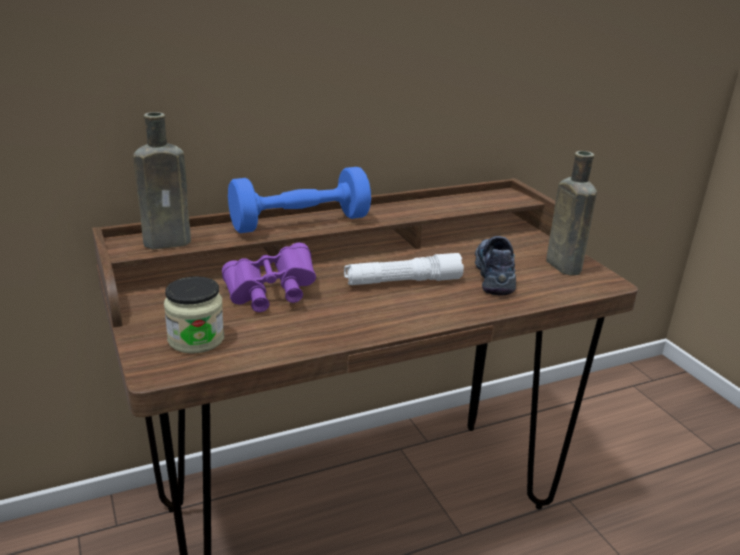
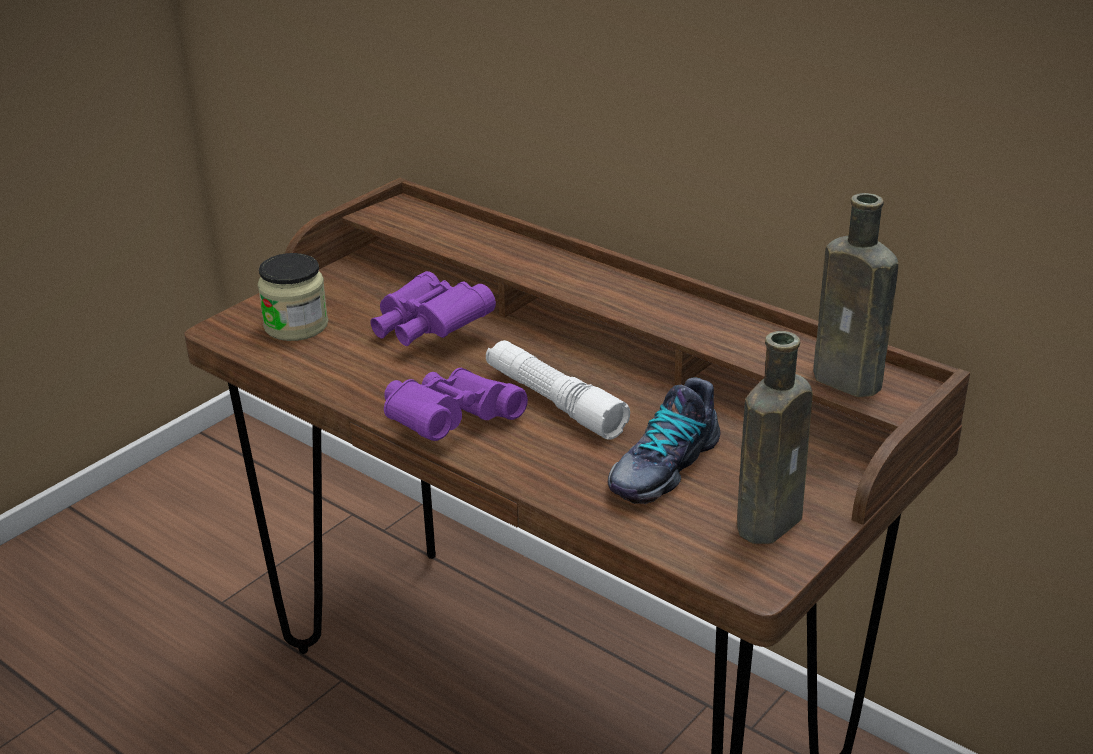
camera: 65 degrees right, 5 degrees up
(171, 242) = (420, 224): brown bottle -> brown bottle (851, 382)
(300, 223) = (558, 270): blue dumbbell -> none
(396, 318) = (449, 424): none -> purple binoculars
(495, 274) = (662, 466): shoe -> shoe turned 150 degrees clockwise

